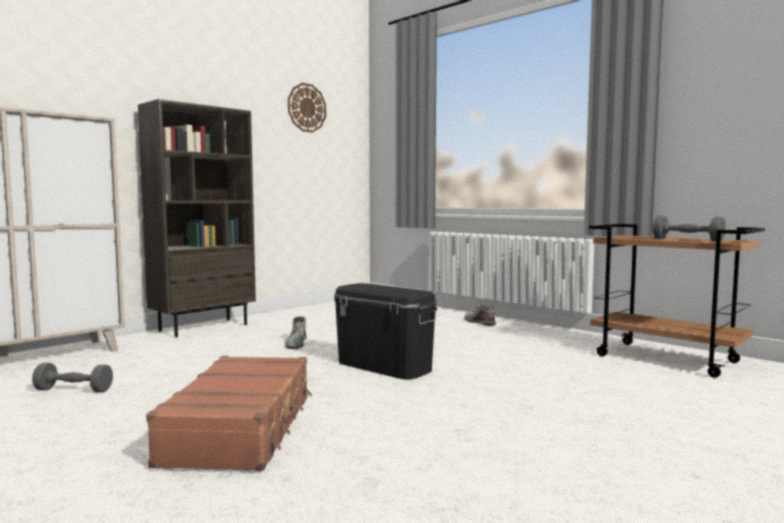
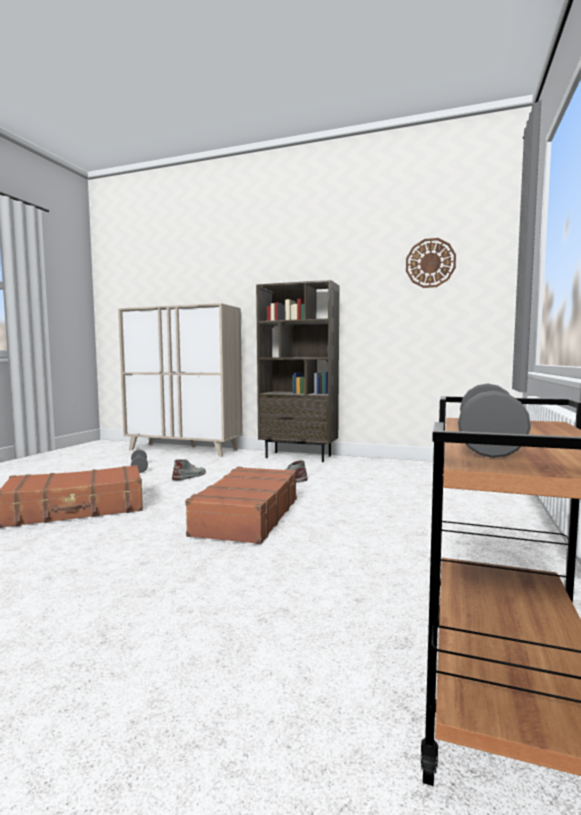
camera: 65 degrees right, 0 degrees up
(384, 366) = (246, 516): black storage box -> brown suitcase
(479, 322) = (494, 525): grey boot -> grey boot (190, 476)

